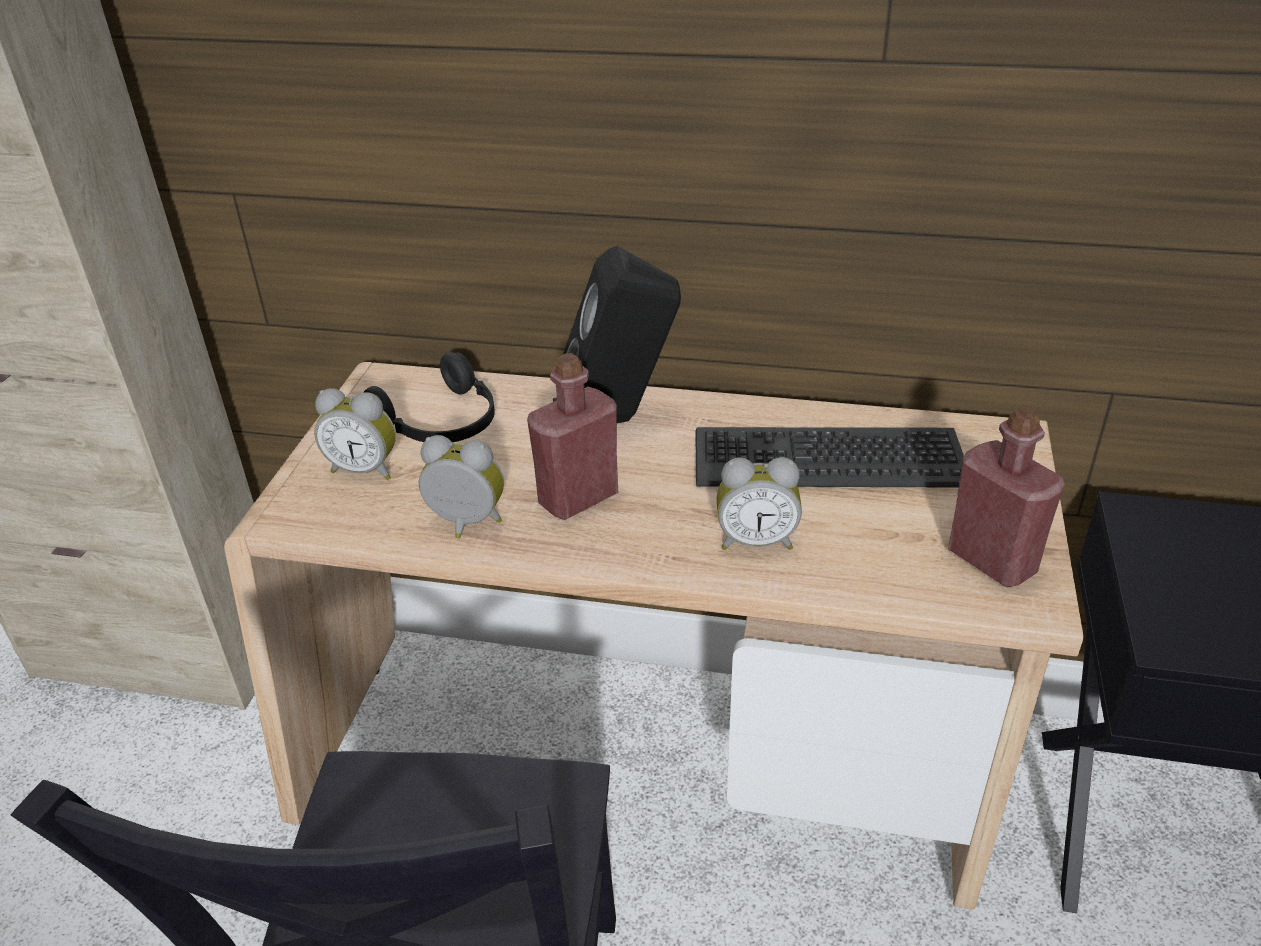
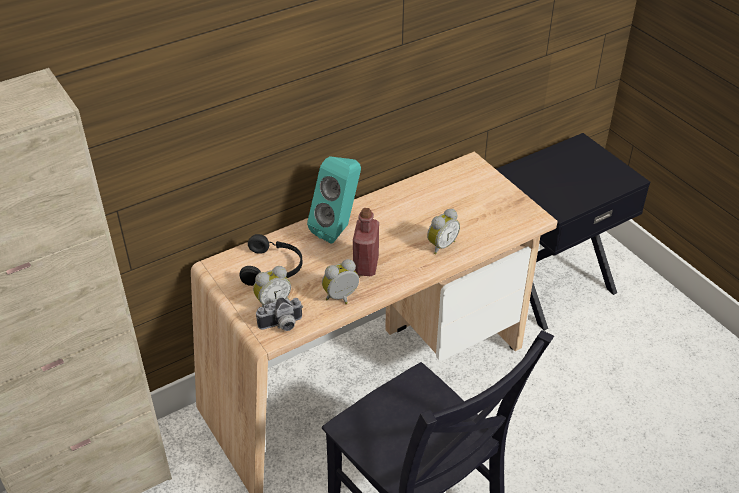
camera: 45 degrees left, 5 degrees up
(323, 510) = (282, 325): none -> camera
(618, 421) = (338, 229): black speaker -> turquoise speaker
(828, 458) = (426, 203): keyboard -> none
(992, 560) = (512, 211): red bottle -> none

